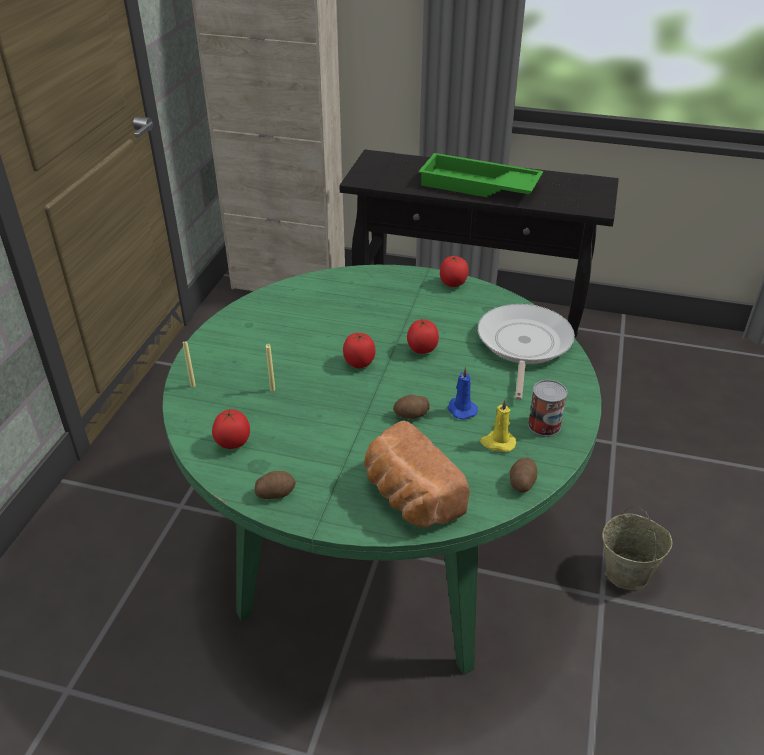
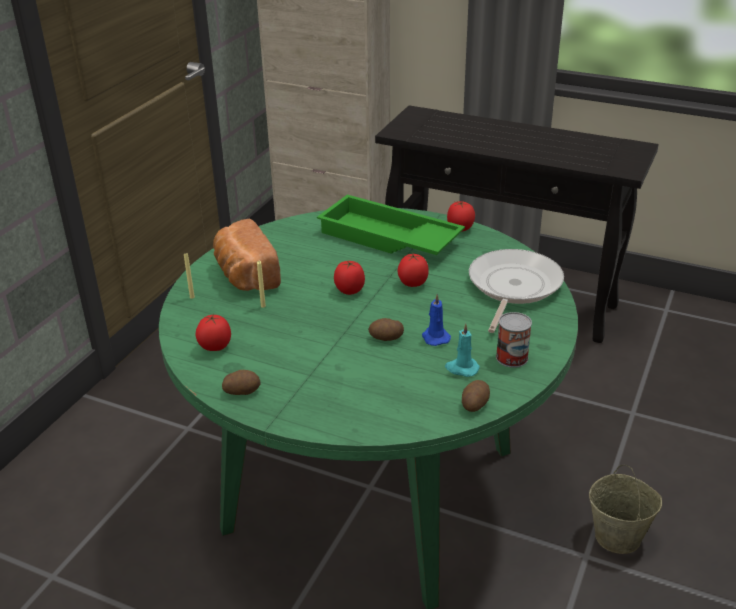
camera: 10 degrees right, 5 degrees down
(409, 497) = (363, 406): bread -> bread (245, 276)
(477, 186) = (511, 144): green tray -> green tray (387, 238)
(497, 442) = (461, 368): yellow candle -> turquoise candle

